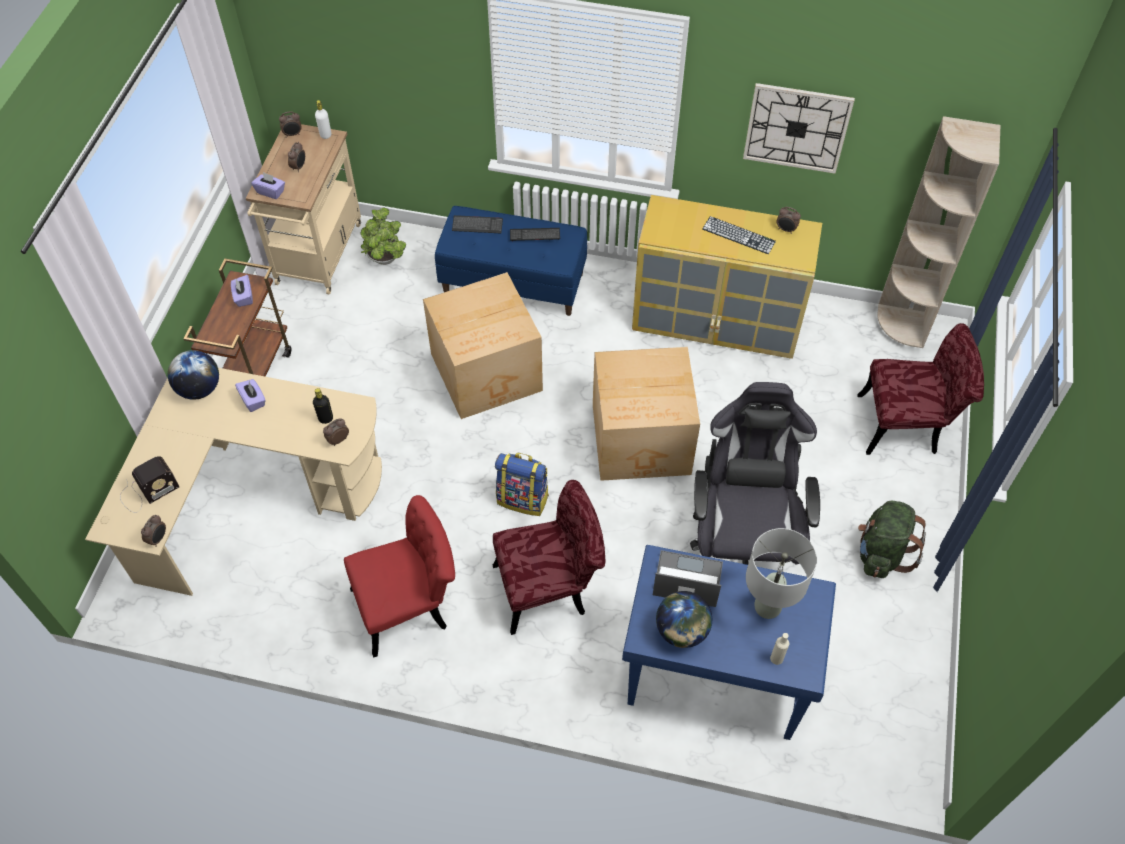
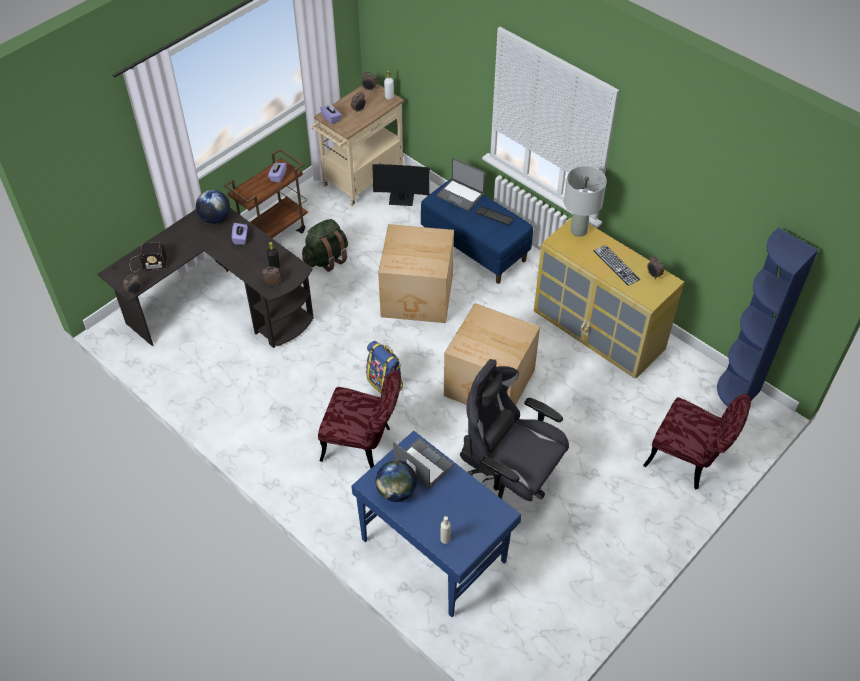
camera: 30 degrees right, 5 degrees down
(250, 496) = (222, 305): beige desk -> black desk
(385, 260) = (401, 199): potted plant -> monitor
(409, 605) = (271, 413): red chair -> none
(477, 225) = (460, 195): keyboard -> laptop
(743, 542) = (511, 480): black office chair -> black office chair turned 90 degrees counterclockwise
(767, 606) = (463, 505): grey table lamp -> grey table lamp (578, 230)
(797, 128) = (681, 201): wall clock -> none
(881, 553) = (605, 534): green backpack -> green backpack (326, 259)
(900, 329) = (733, 395): beige bookcase -> blue bookcase

